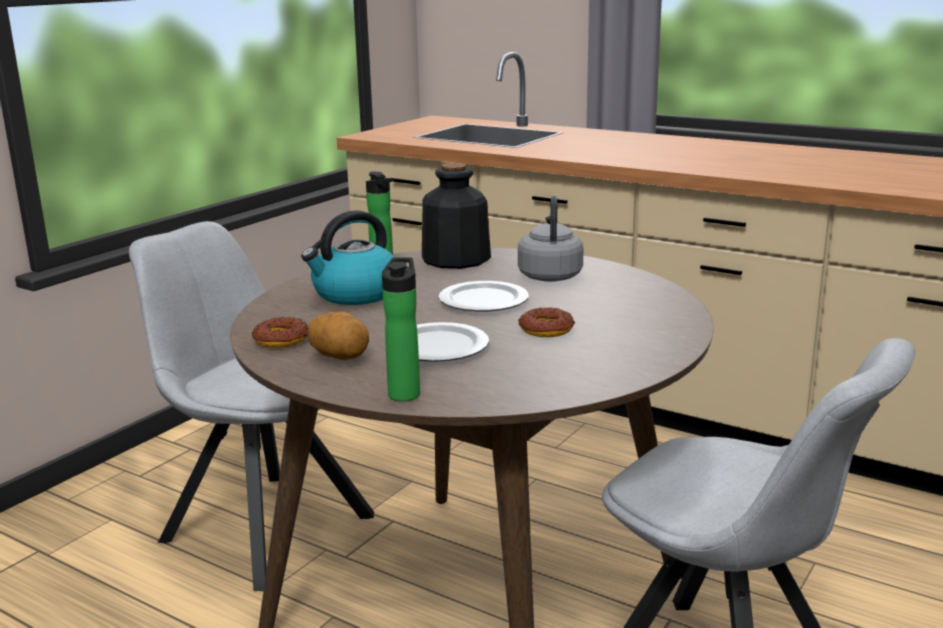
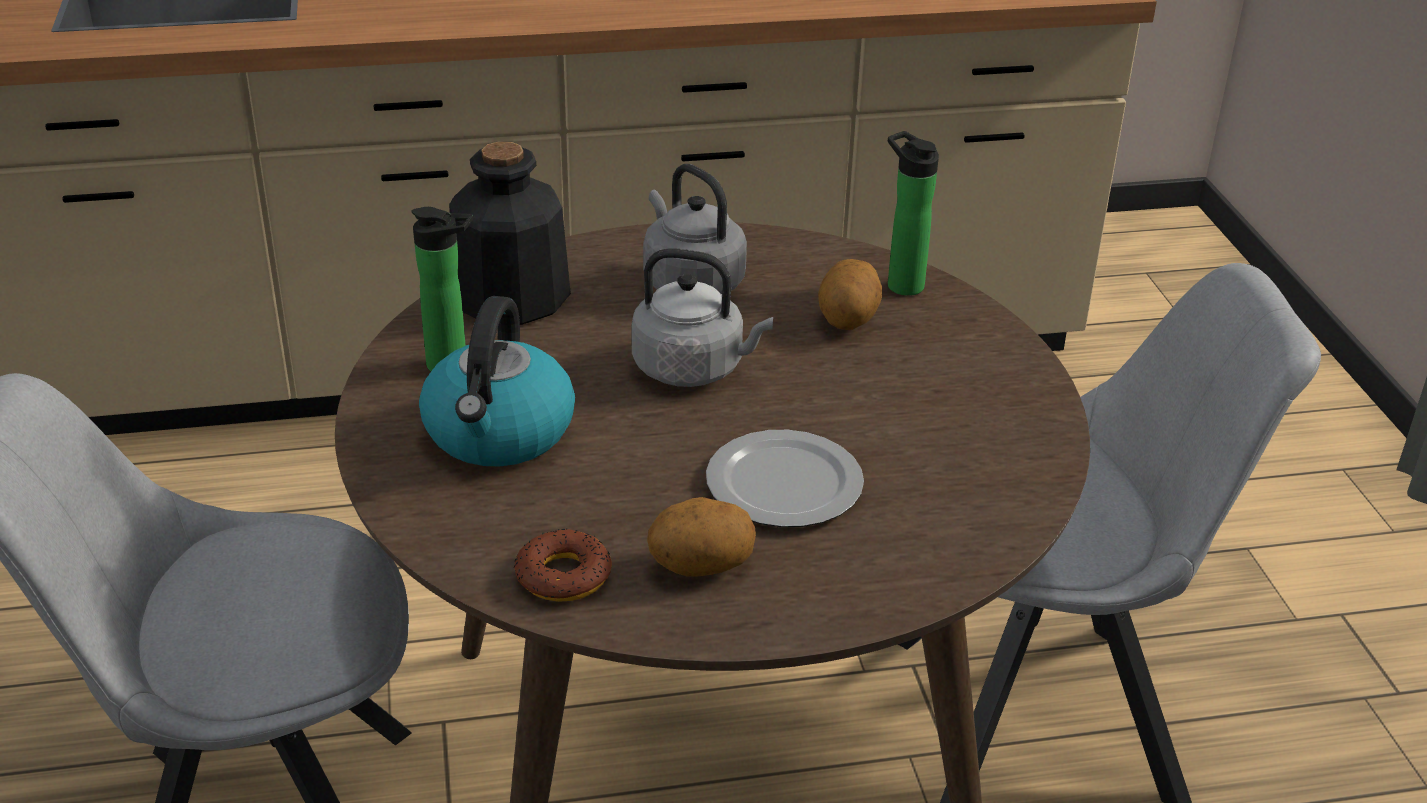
camera: 45 degrees left, 15 degrees up
(404, 393) = (883, 585): bottle -> bottle (901, 284)
(485, 301) = (694, 369): plate -> grey kettle
(546, 329) = (850, 391): donut -> none
(604, 307) = (848, 320): none -> potato

